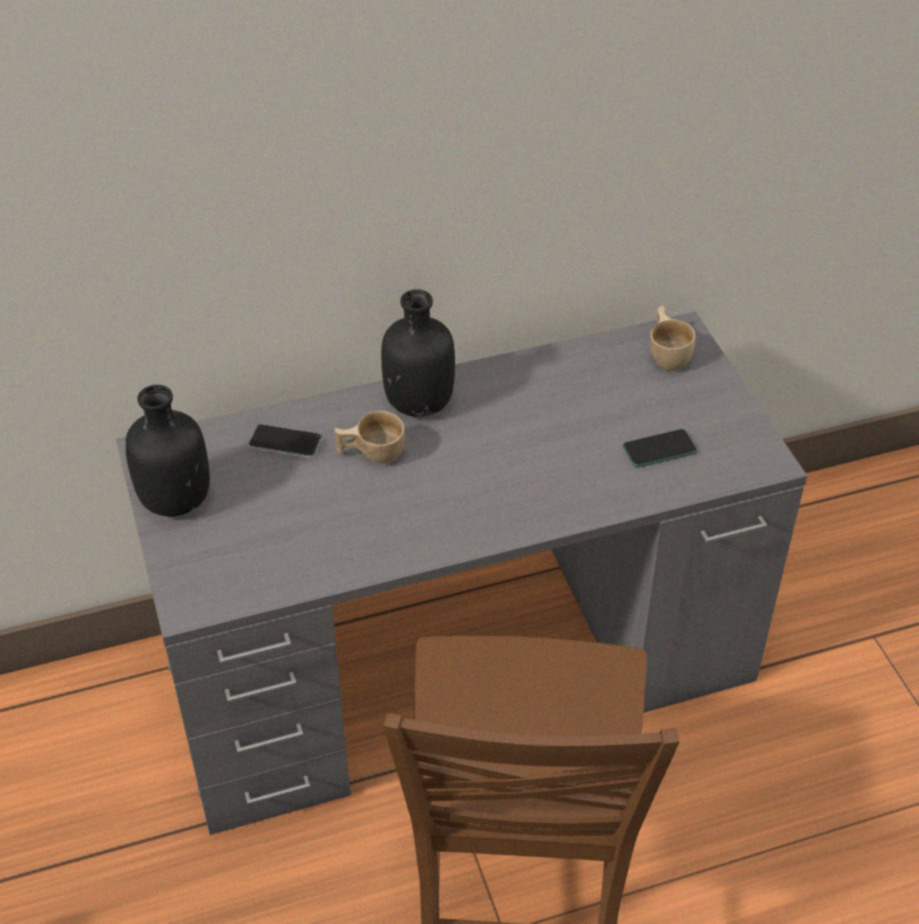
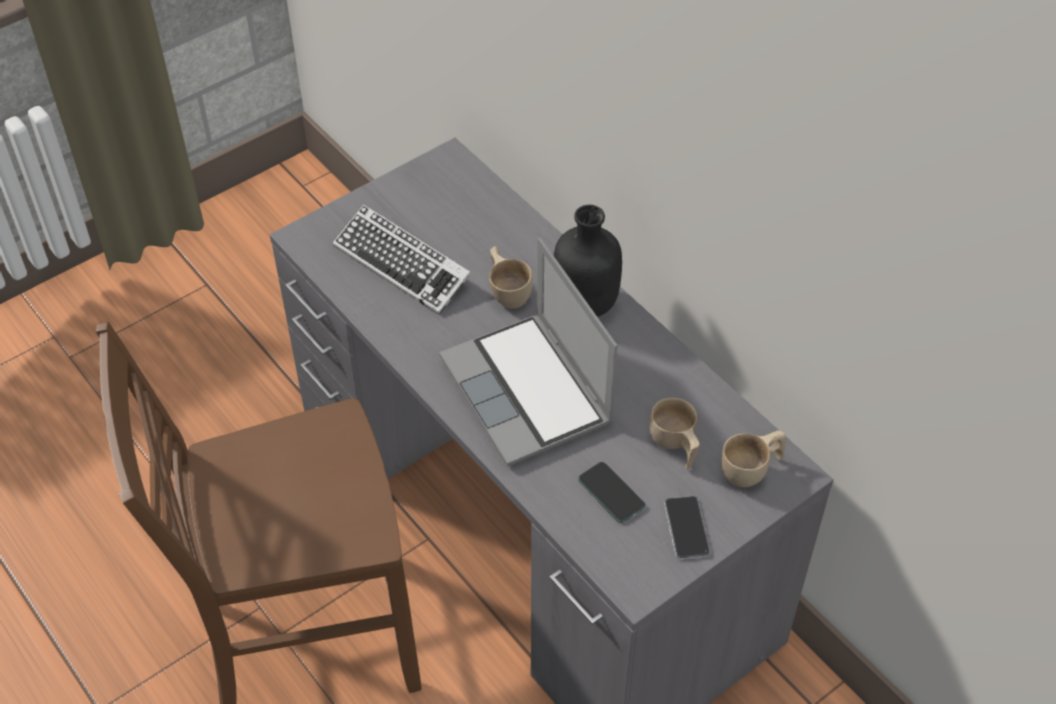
camera: 70 degrees right, 5 degrees up
(174, 500) = (404, 191): black bottle -> none
(285, 442) = (496, 233): phone -> phone (686, 528)
(286, 528) = (402, 265): none -> keyboard
(513, 473) = (529, 392): none -> laptop
(621, 393) = (674, 445): none -> beige cup

